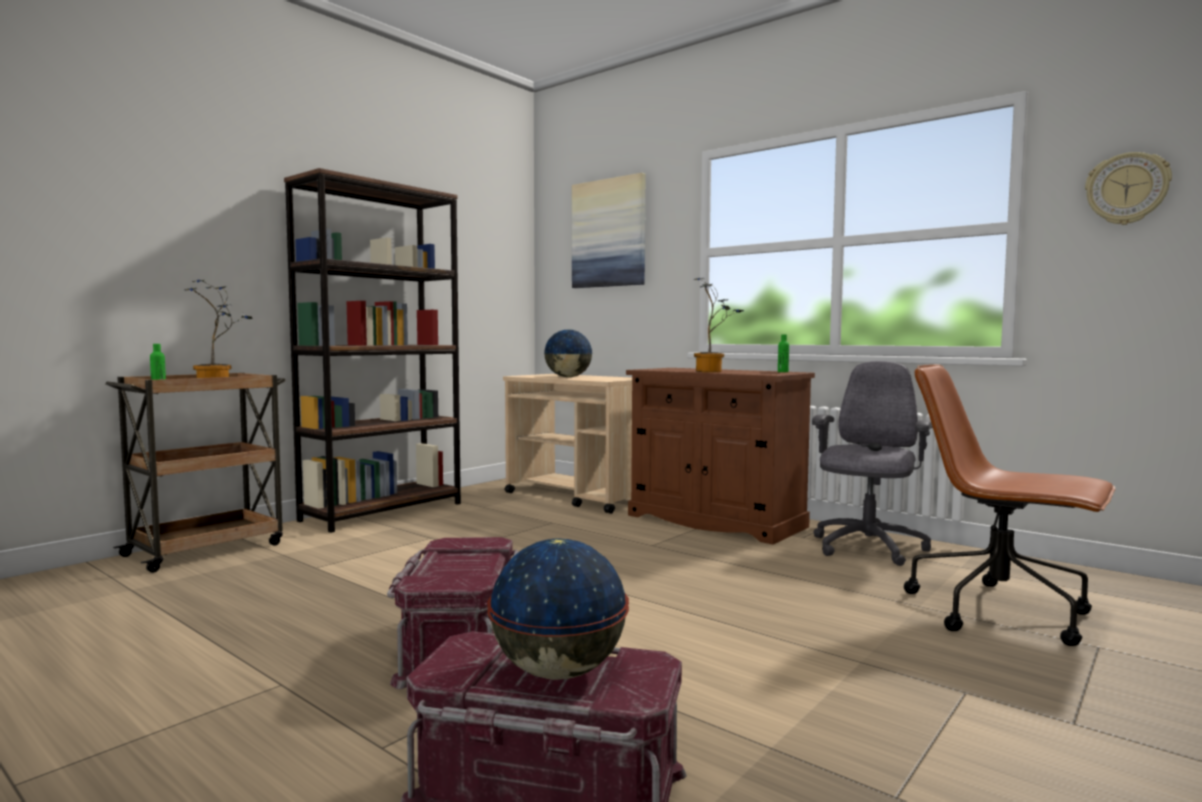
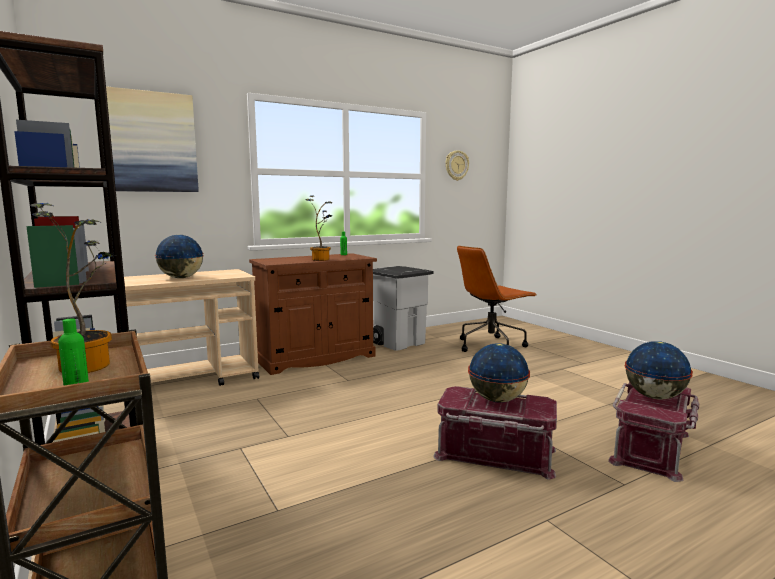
camera: 70 degrees left, 5 degrees up
(475, 564) = (497, 400): none -> globe
(867, 548) = (399, 343): grey office chair -> grey trash can

